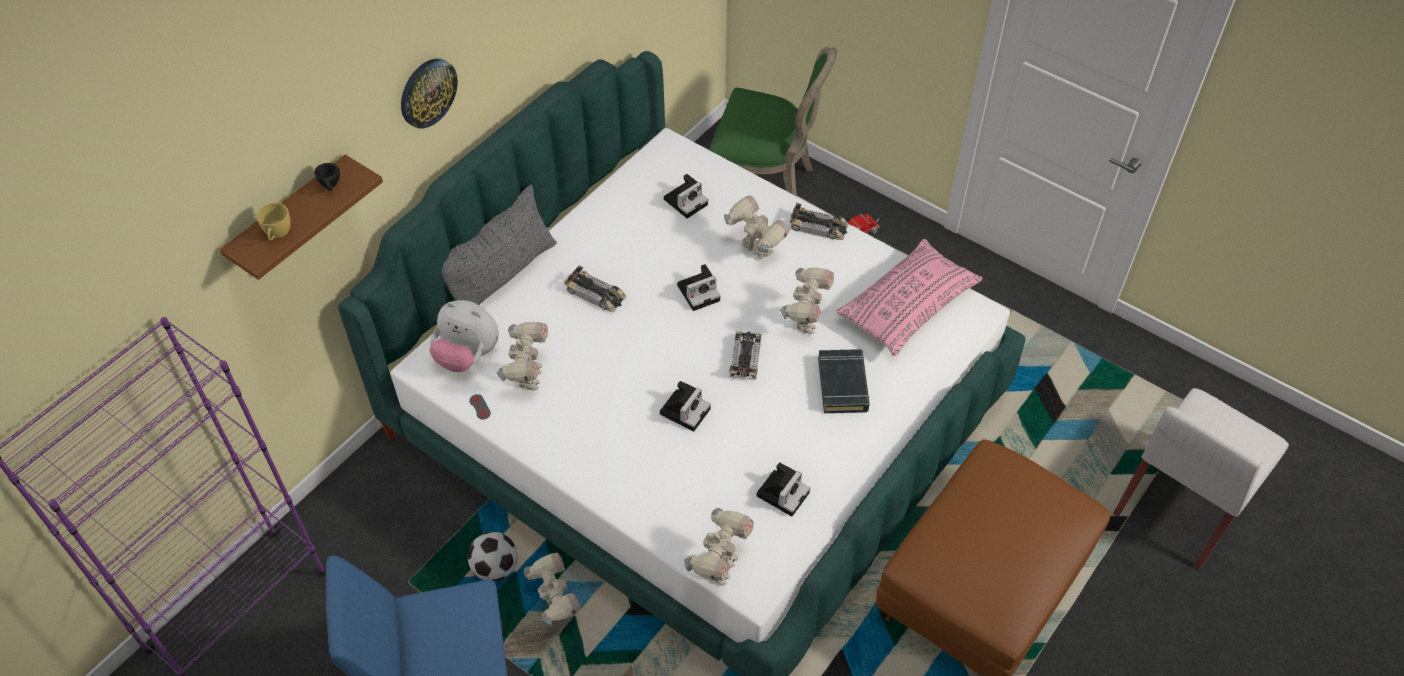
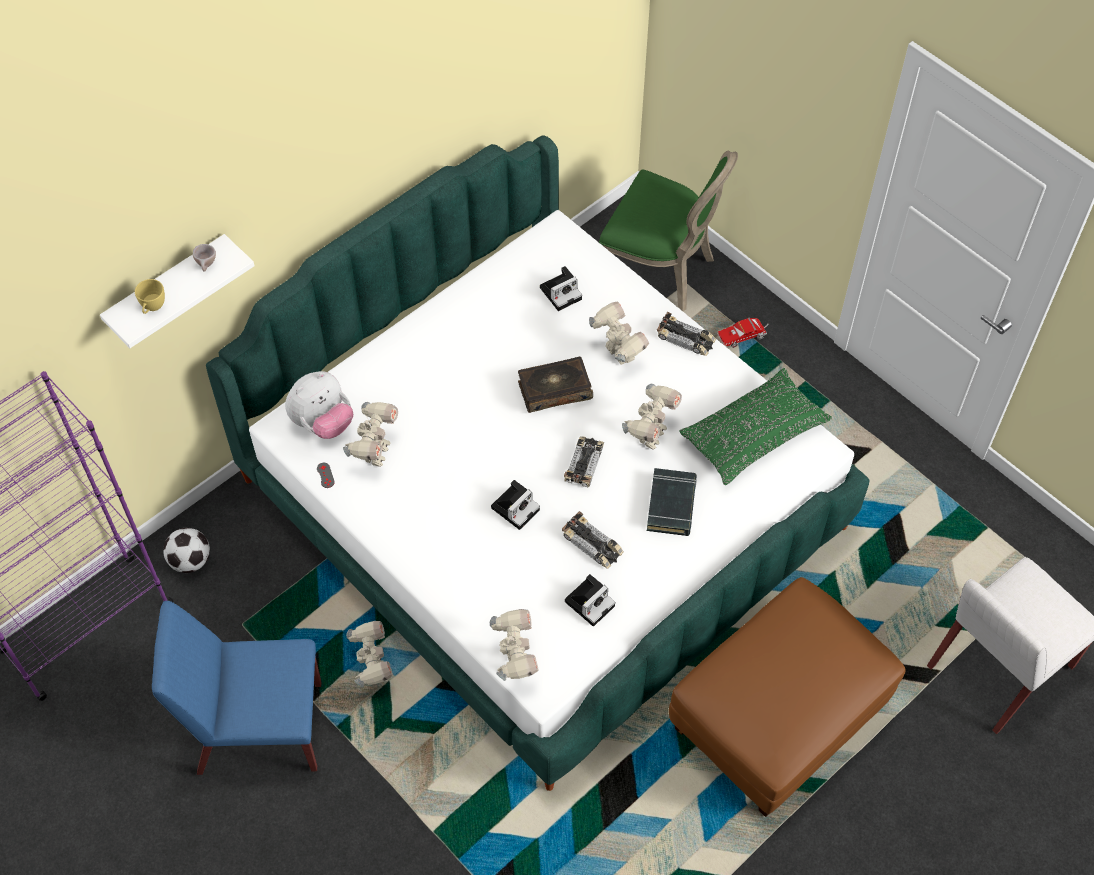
camera: 10 degrees right, 5 degrees up
(291, 221) = (168, 291): brown shelf -> white shelf
(331, 187) = (207, 266): black cup -> beige cup
(427, 92) = (310, 179): wall clock -> none
(467, 356) = (323, 423): plush toy -> plush toy turned 75 degrees counterclockwise
(495, 568) = (324, 624): football -> football (190, 561)
(502, 277) = (369, 347): grey pillow -> none
(596, 294) = (455, 378): toy car -> toy car (593, 544)
(699, 292) = (554, 390): camera -> book
(719, 567) = (515, 663): toy robot -> toy robot turned 45 degrees counterclockwise
(907, 307) = (753, 435): pink pillow -> green pillow

